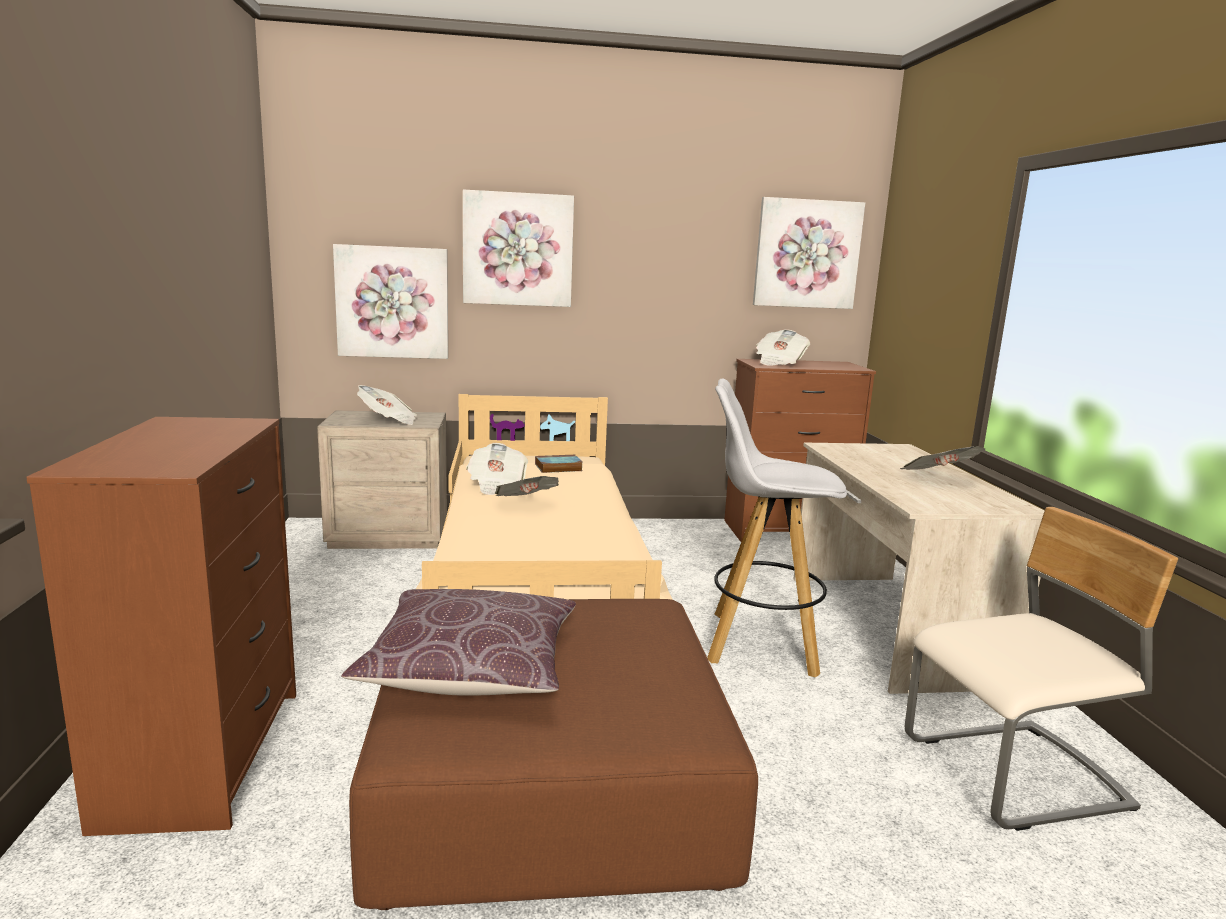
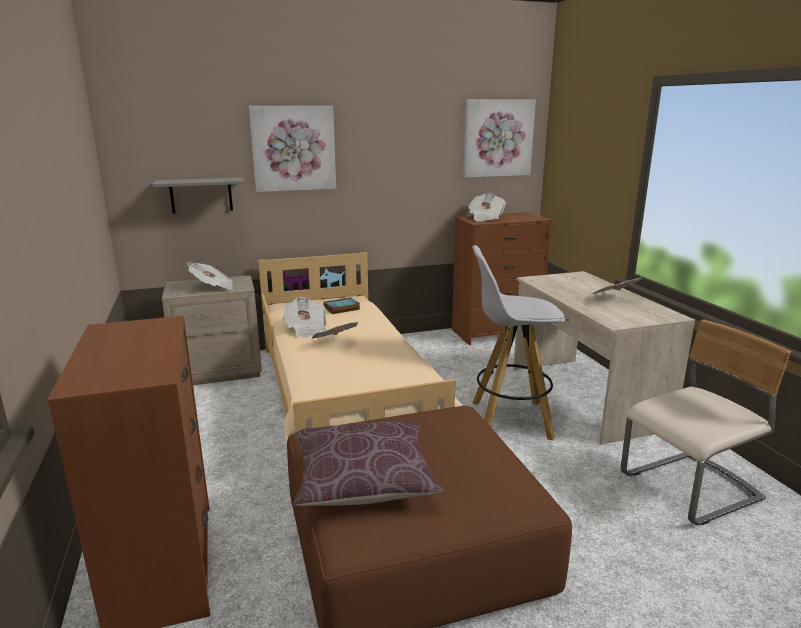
camera: 10 degrees left, 5 degrees up
(393, 302) = (201, 195): picture -> grey shelf

